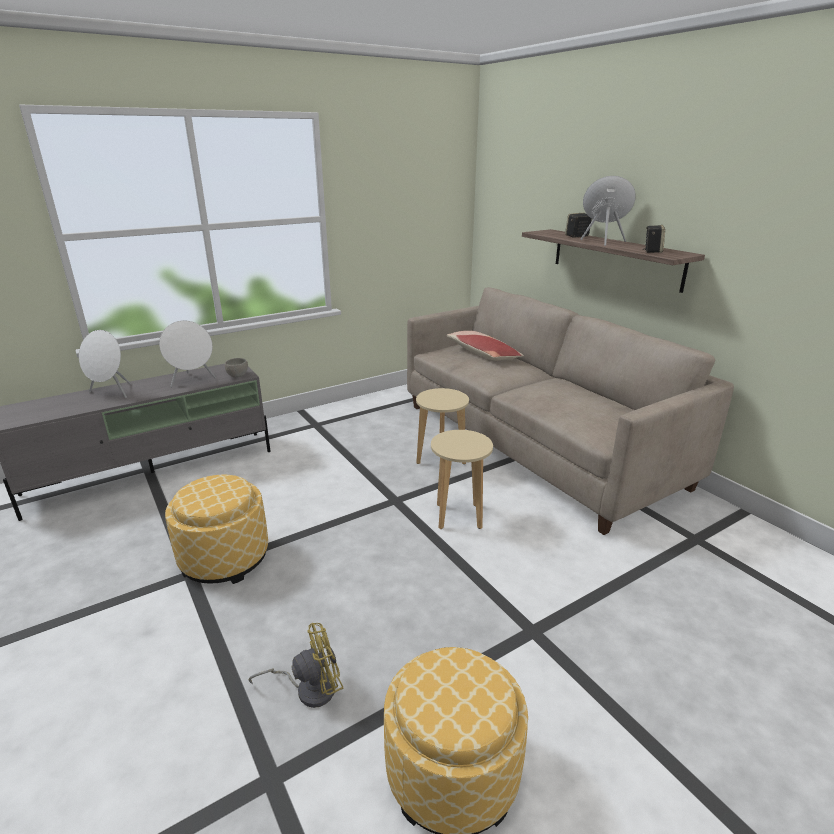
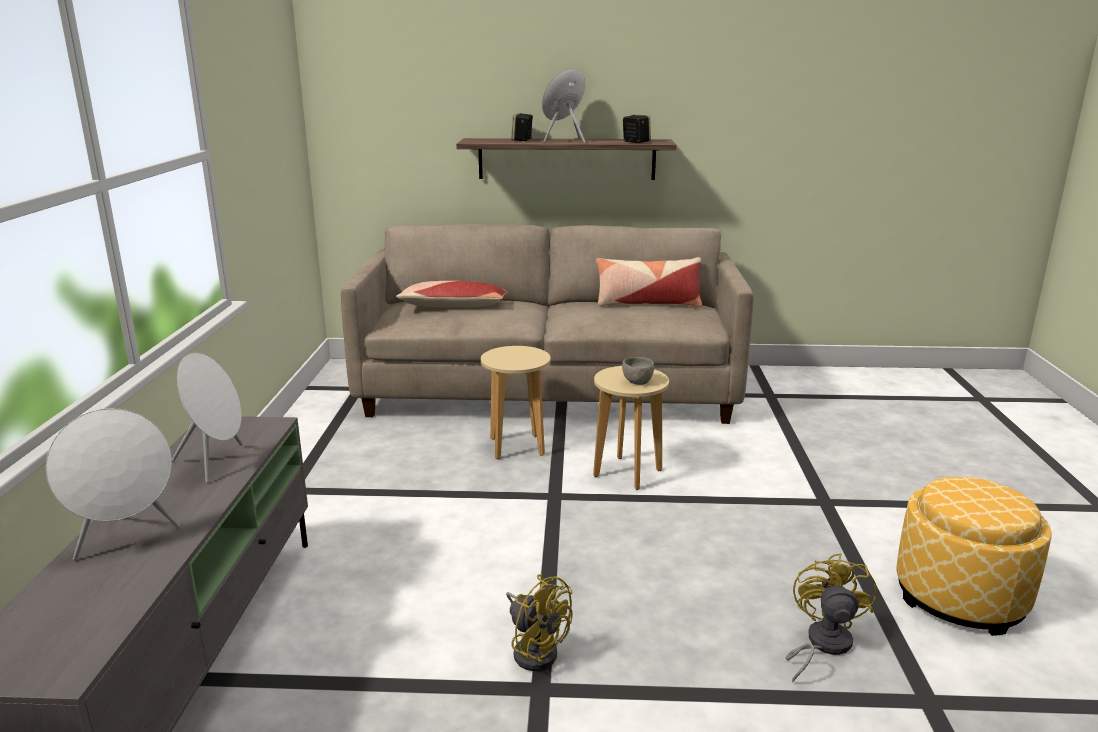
camera: 55 degrees left, 5 degrees down
(225, 558) = (535, 649): ottoman -> yellow fan
(237, 375) = (260, 429): grey bowl -> grey bowl (637, 382)
(609, 402) = (647, 303): none -> pillow

